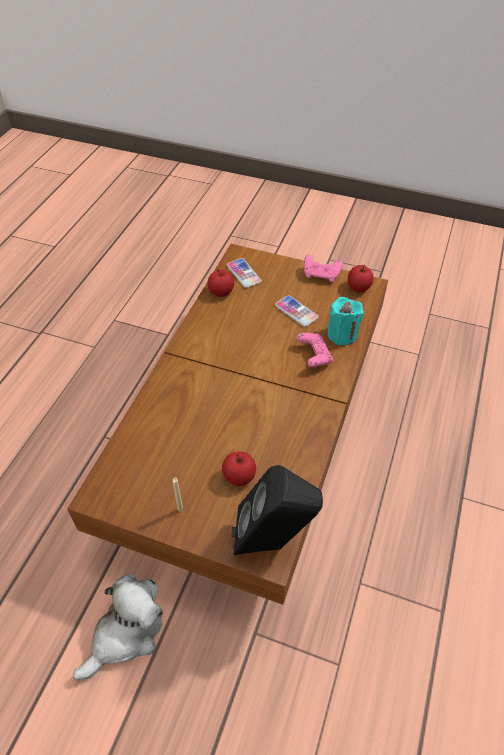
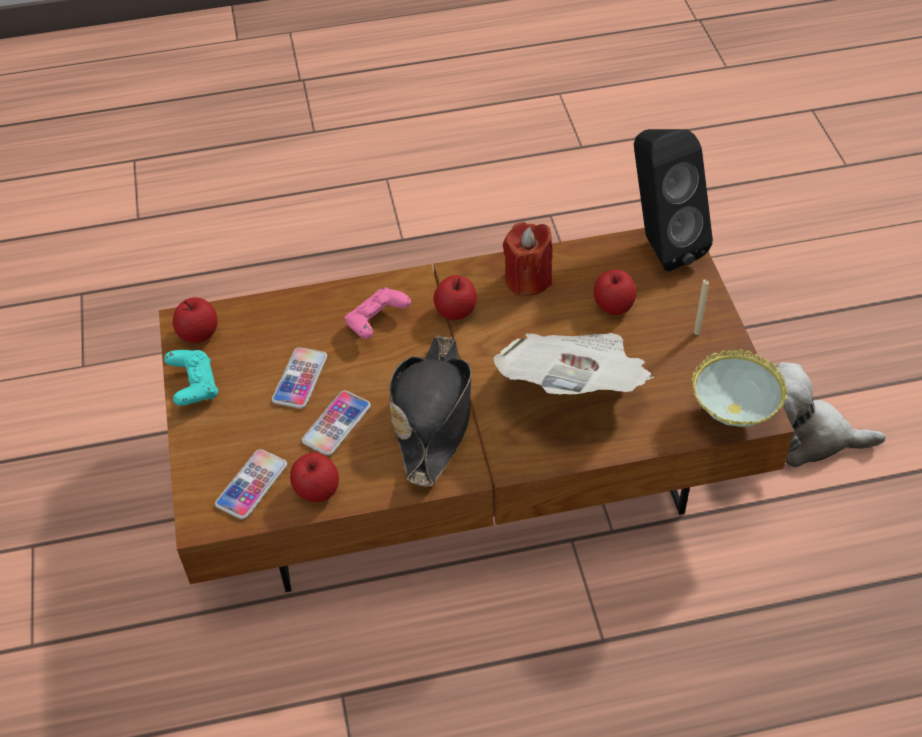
camera: 120 degrees left, 0 degrees up
(106, 482) = (732, 416): none -> bowl
(194, 418) = (575, 387): none -> newspaper
(228, 350) = (433, 416): none -> black hat
(255, 313) = (336, 424): none -> phone
(296, 394) = (456, 311): none -> apple
(296, 444) = (528, 279): none -> red candle
(321, 275) = (194, 387): pink game controller -> turquoise game controller
(342, 334) = (313, 312): turquoise candle -> none

